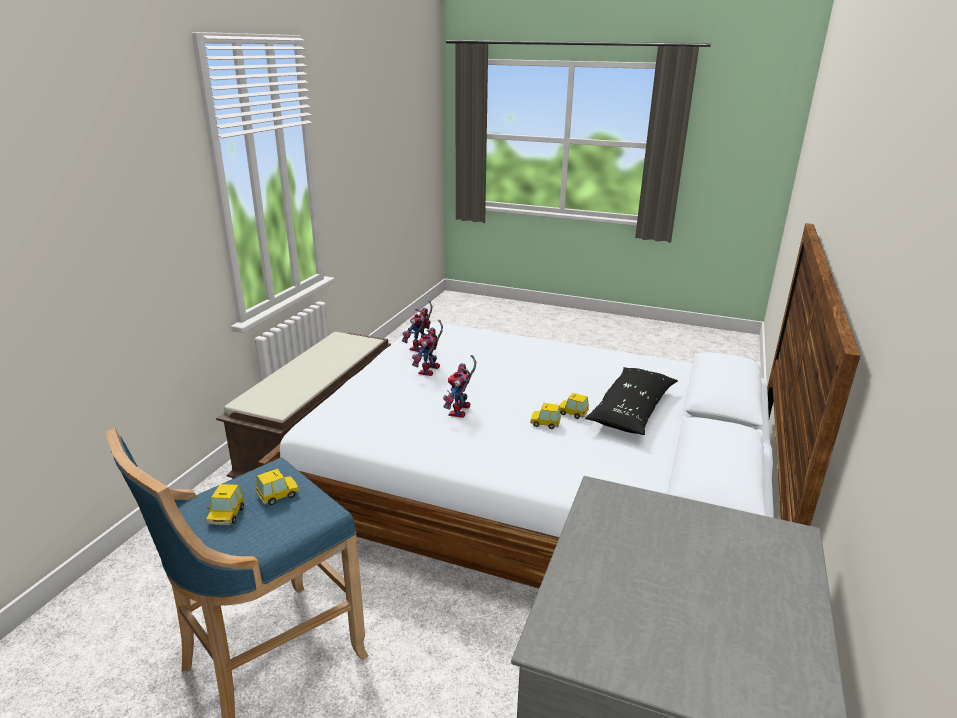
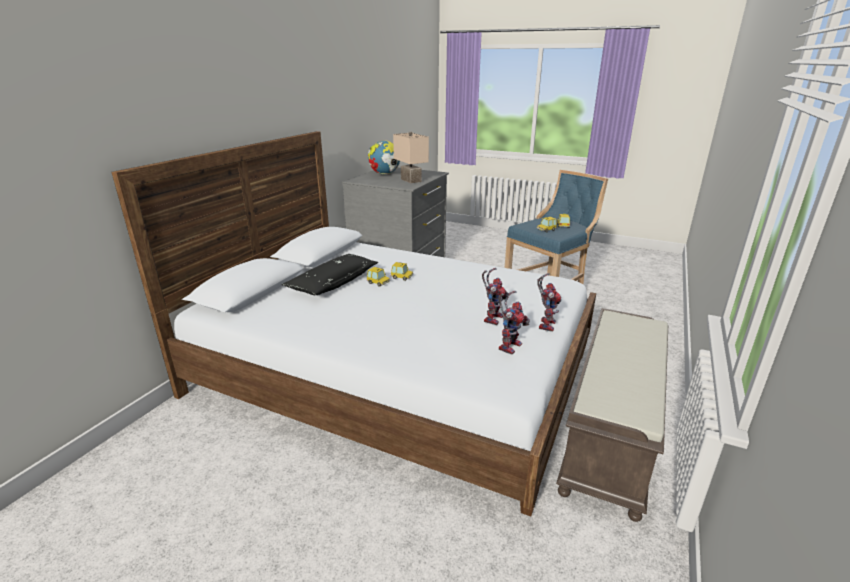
camera: 175 degrees left, 0 degrees up
(460, 412) = (461, 285): toy robot -> toy robot (545, 323)
(615, 543) = (412, 180): none -> beige table lamp
(744, 608) = (385, 174): none -> globe

